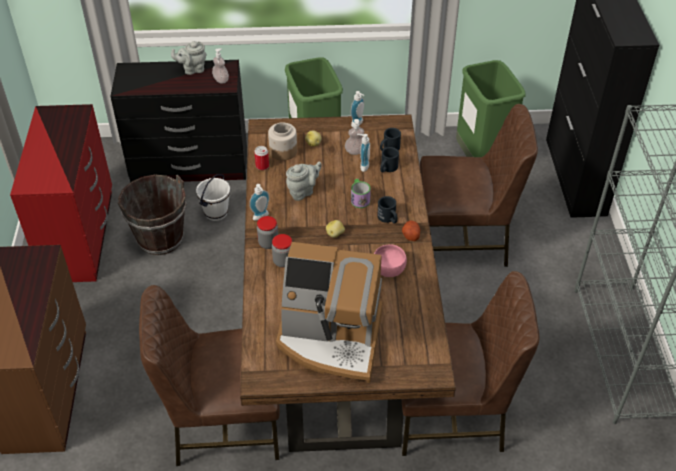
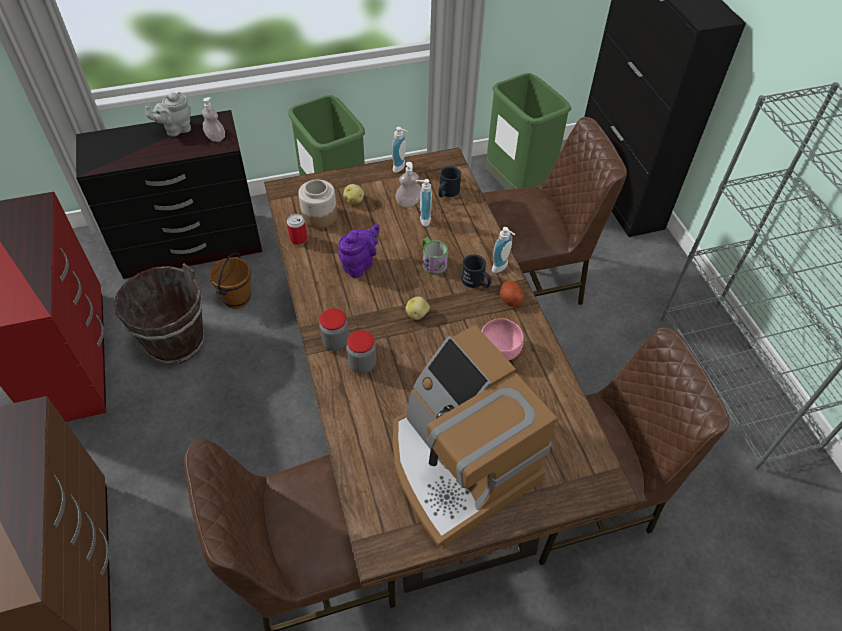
camera: 15 degrees left, 5 degrees up
(216, 213) = (236, 298): white bucket -> brown bucket
(261, 217) = (317, 308): soap dispenser -> soap dispenser (501, 268)
(303, 192) = (360, 264): grey teapot -> purple teapot
(331, 338) = (458, 464): coffee machine -> coffee machine turned 60 degrees clockwise
(387, 168) = (453, 218): black mug -> none

